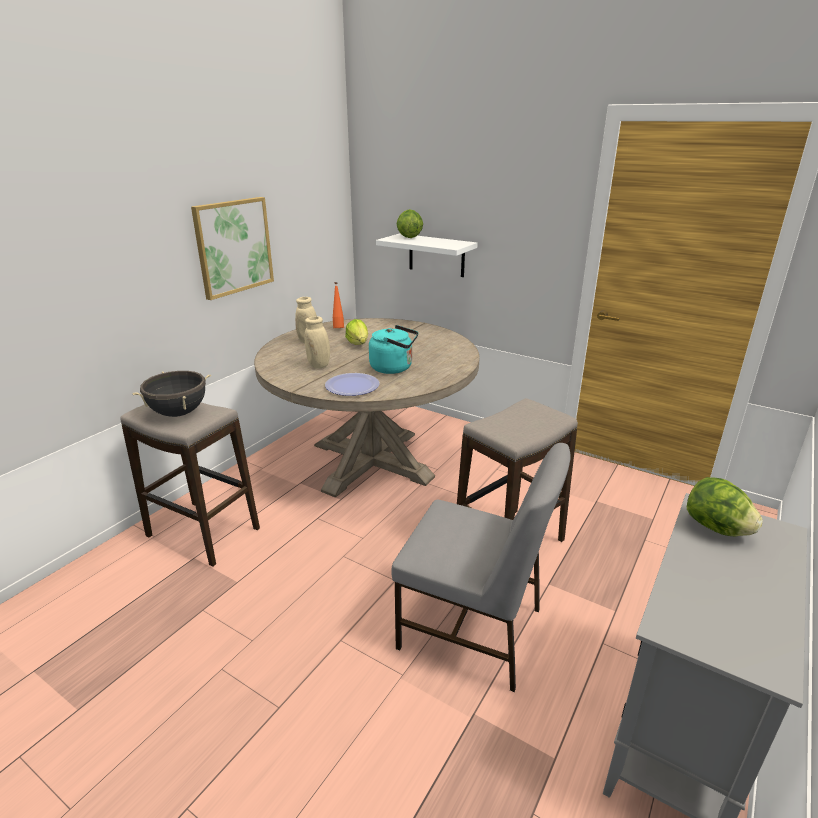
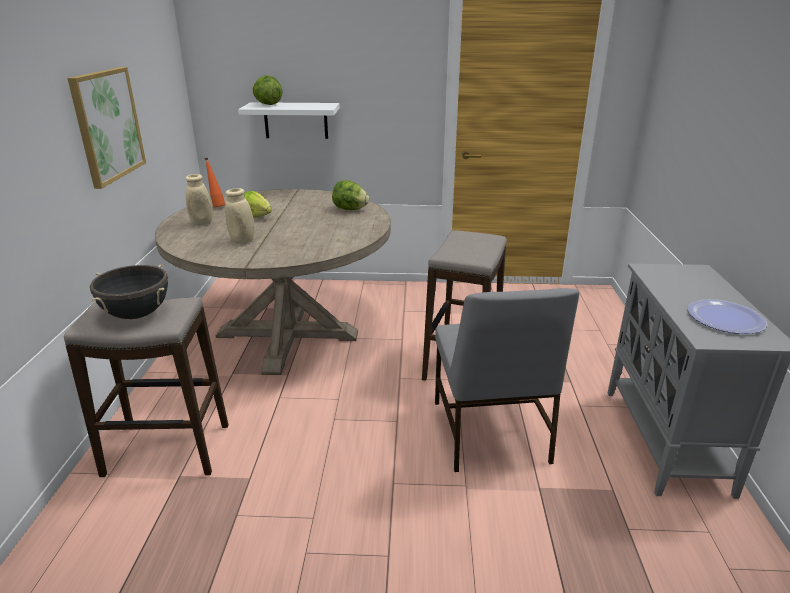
camera: 30 degrees left, 0 degrees up
(352, 386) = (299, 250): plate -> plate (725, 318)
(394, 368) = (319, 229): turquoise kettle -> none
(473, 630) = (489, 433): grey chair -> grey chair turned 90 degrees clockwise
(716, 528) = (667, 278): lettuce -> lettuce (350, 209)

